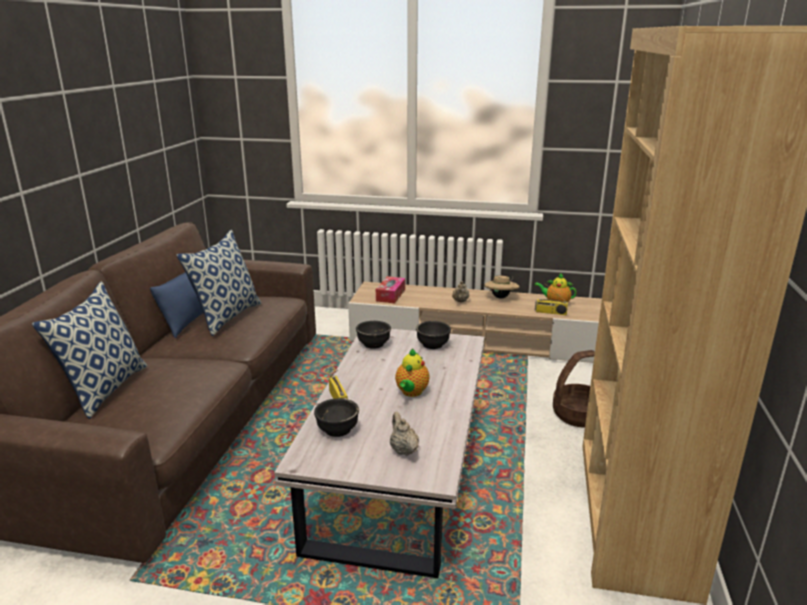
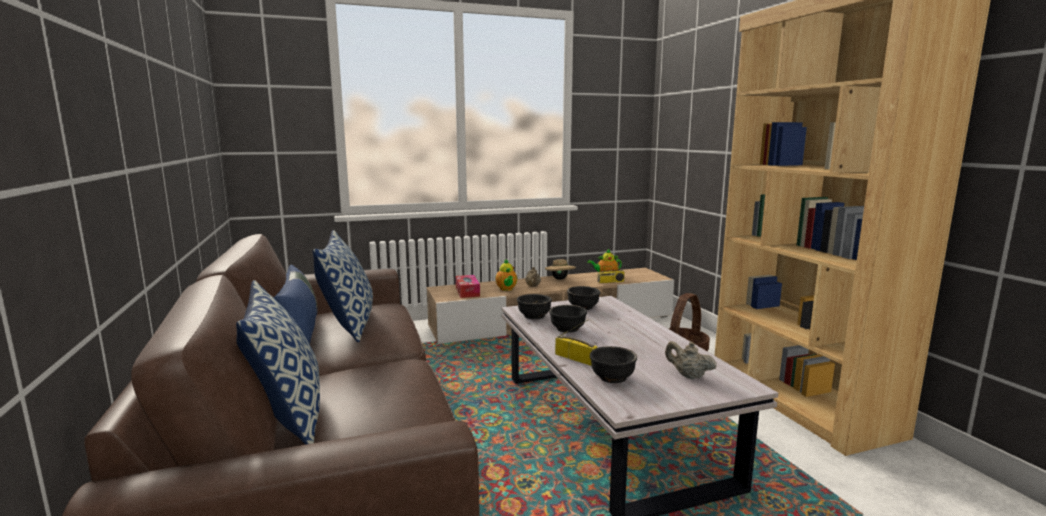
camera: 30 degrees left, 10 degrees down
(380, 366) = (568, 329): none -> black bowl
(411, 392) = (624, 339): teapot -> teapot (506, 289)

